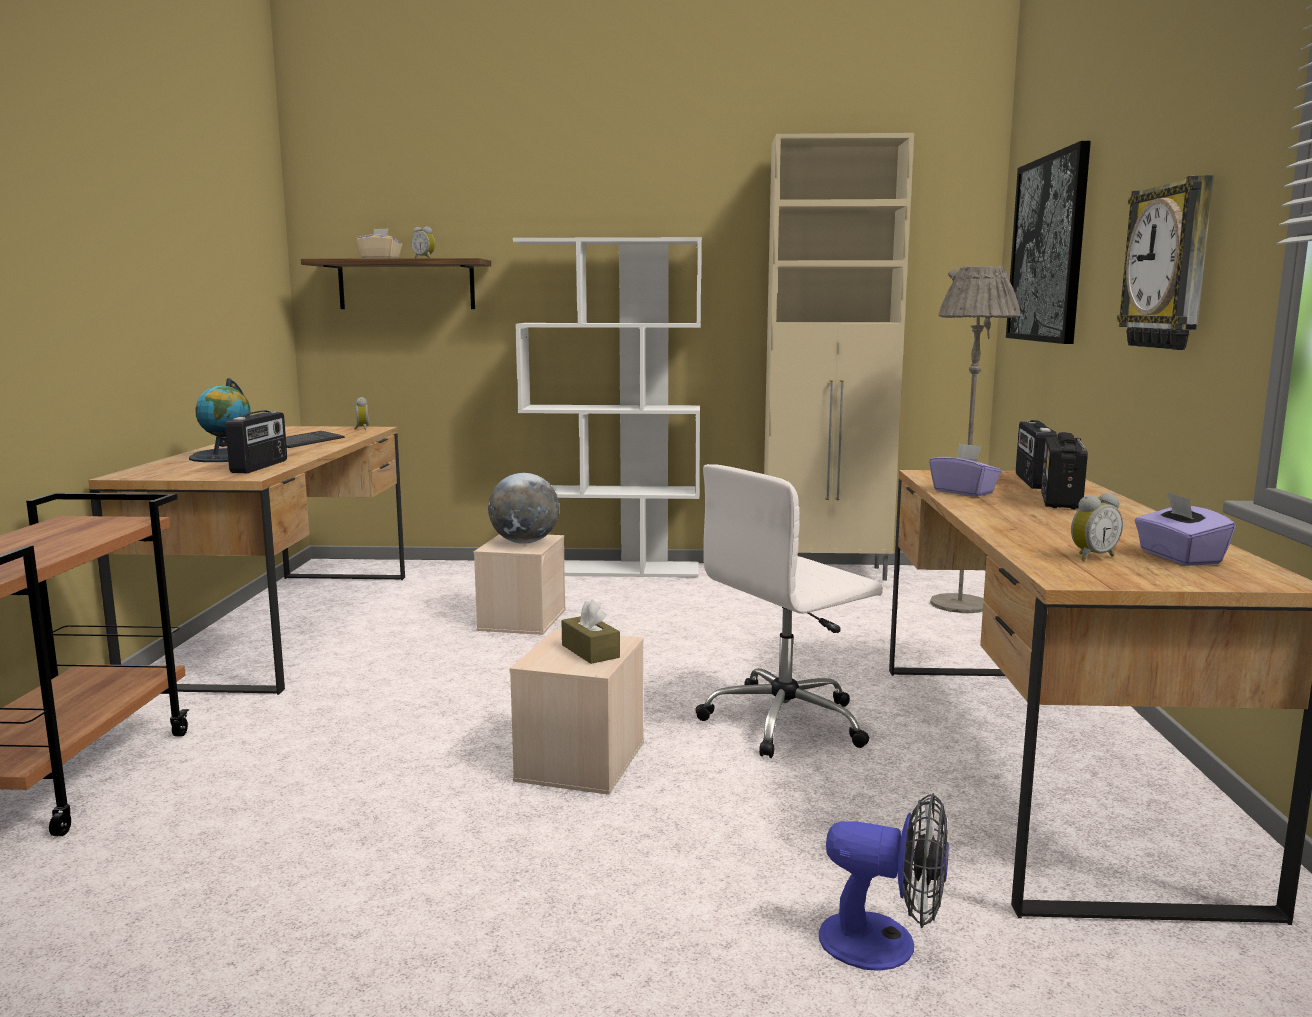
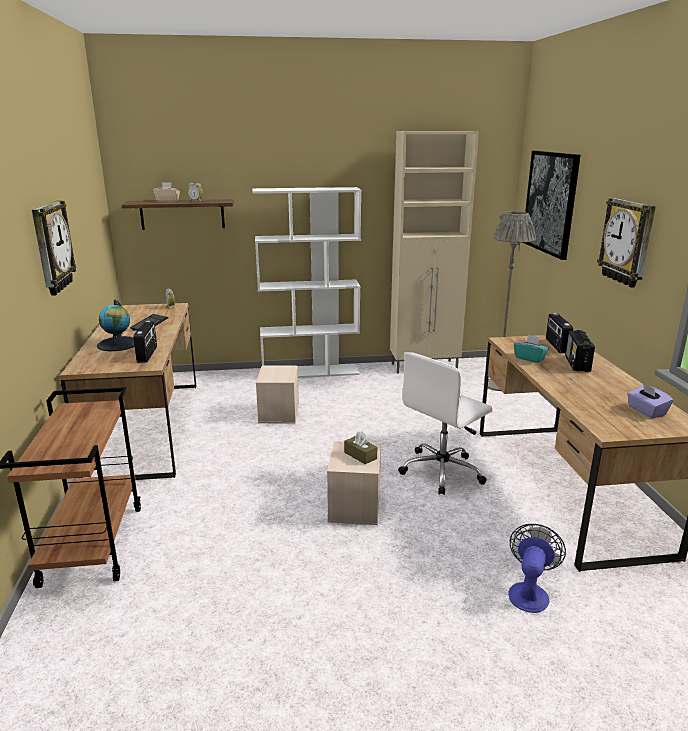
camera: 10 degrees left, 10 degrees up
(112, 268) = (51, 247): none -> wall clock
(524, 542) = (279, 373): globe -> none
(885, 944) = (529, 592): fan -> fan turned 75 degrees counterclockwise
(963, 492) = (529, 358): purple tissue box -> turquoise tissue box
(1091, 557) = (610, 413): alarm clock -> none

